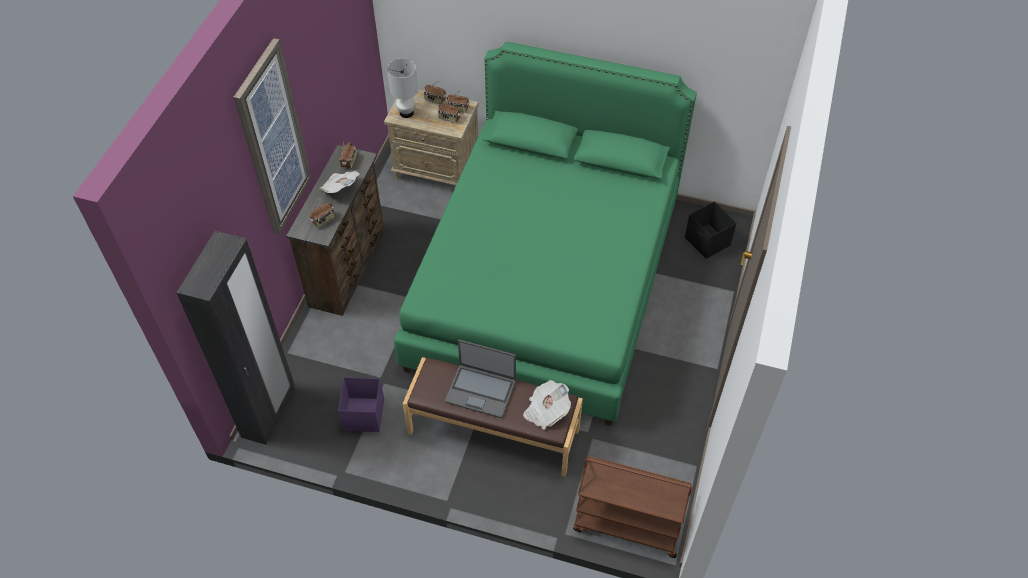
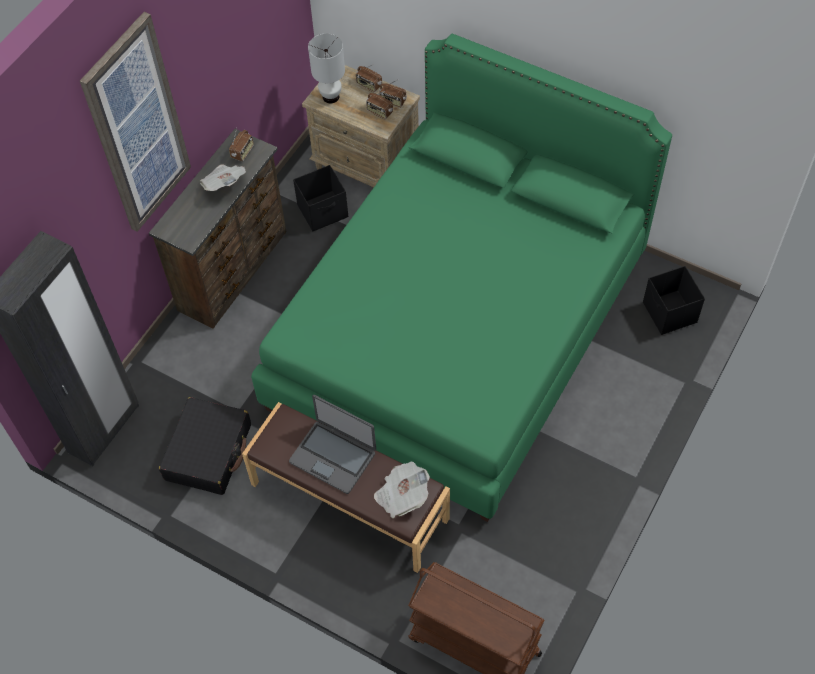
camera: 15 degrees right, 5 degrees up
(323, 220) = (195, 221): radio -> none
(364, 414) = (208, 452): purple storage box -> black suitcase
(411, 210) = (323, 211): none -> black storage box

